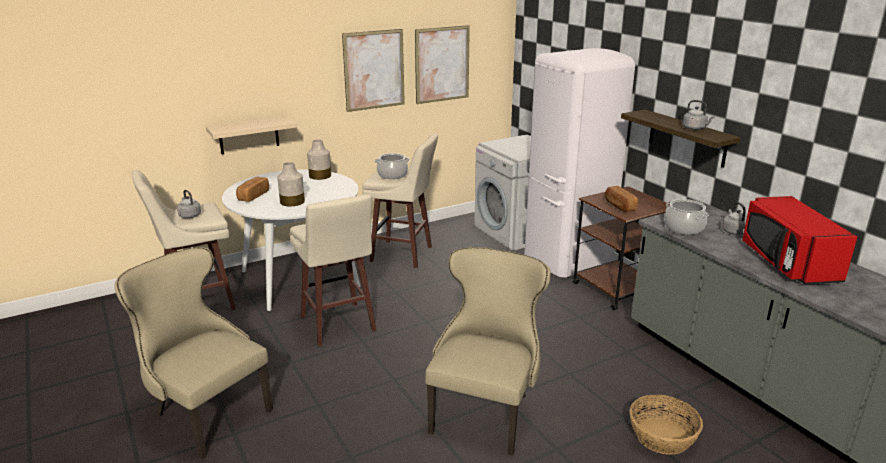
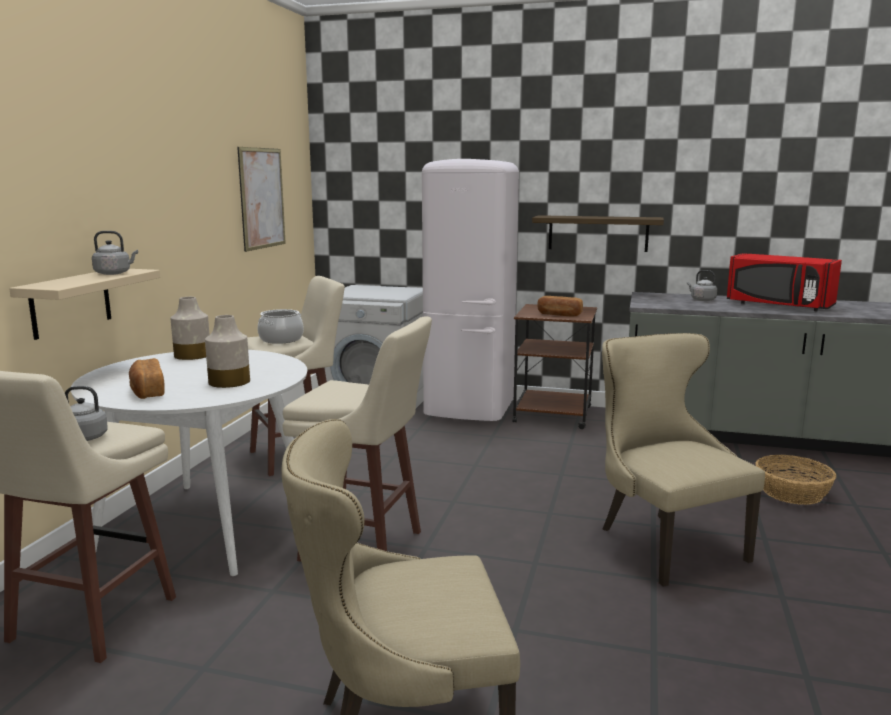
camera: 45 degrees left, 10 degrees down
(374, 70) = (205, 200): picture -> none
(683, 228) = (671, 304): cooking pot -> none
(695, 128) = (619, 217): grey kettle -> grey kettle (114, 273)

